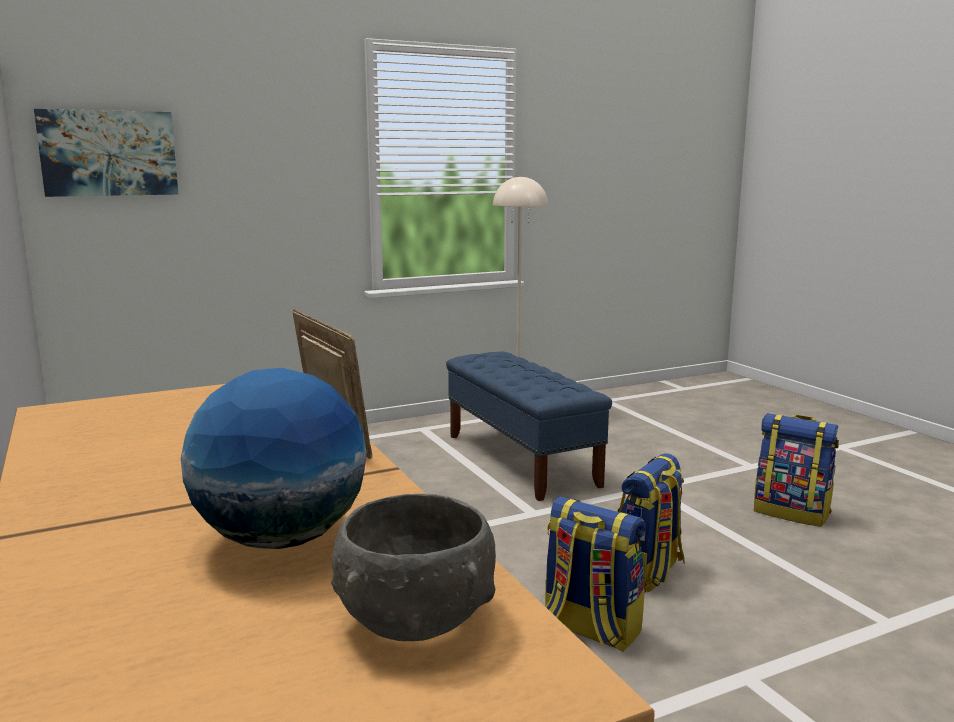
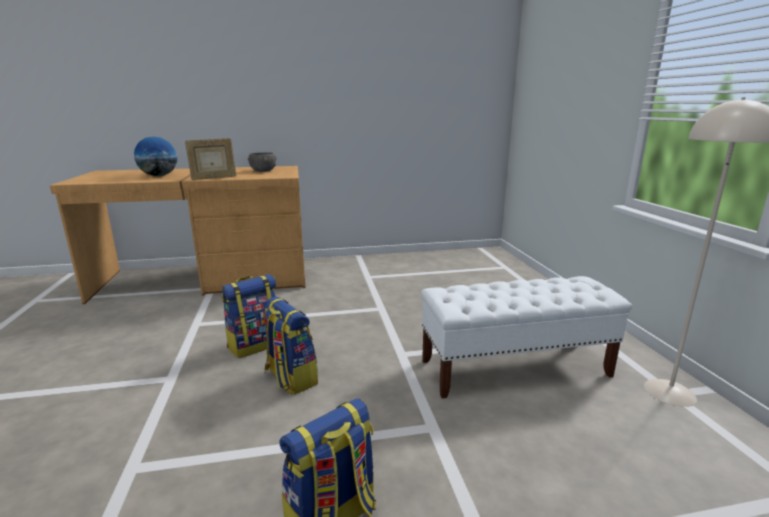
camera: 105 degrees right, 5 degrees up
(109, 153) = (534, 88): picture -> none
(415, 618) = (107, 179): grey bowl -> grey bowl (263, 171)
(520, 459) = (515, 368): blue bench -> white bench

